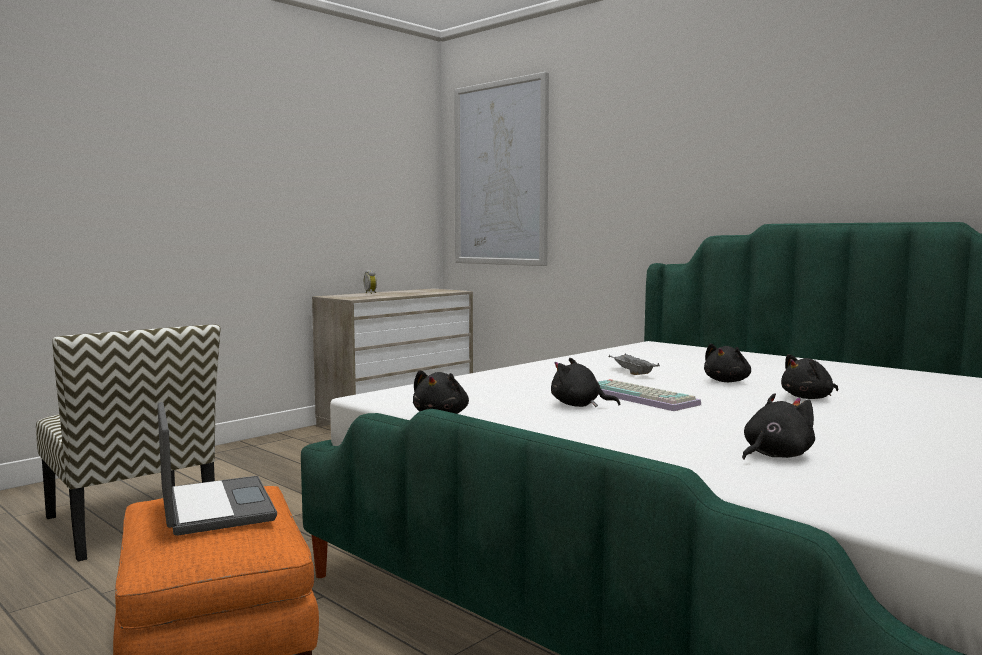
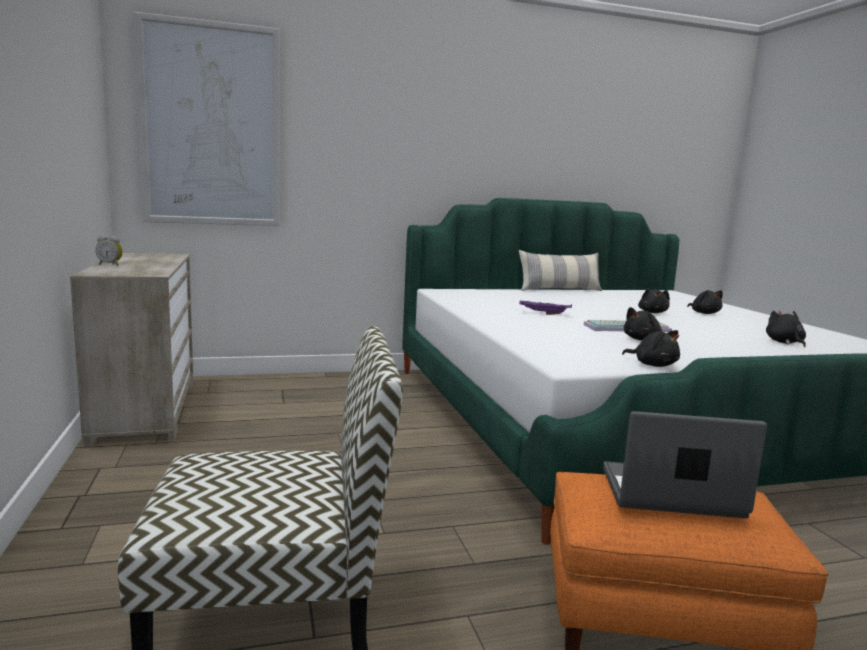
camera: 60 degrees left, 5 degrees up
(632, 373) = (543, 314): grey tray -> purple tray
(727, 381) = (593, 310): black plush toy -> black plush toy (704, 313)
(839, 363) = (559, 290): none -> pillow

